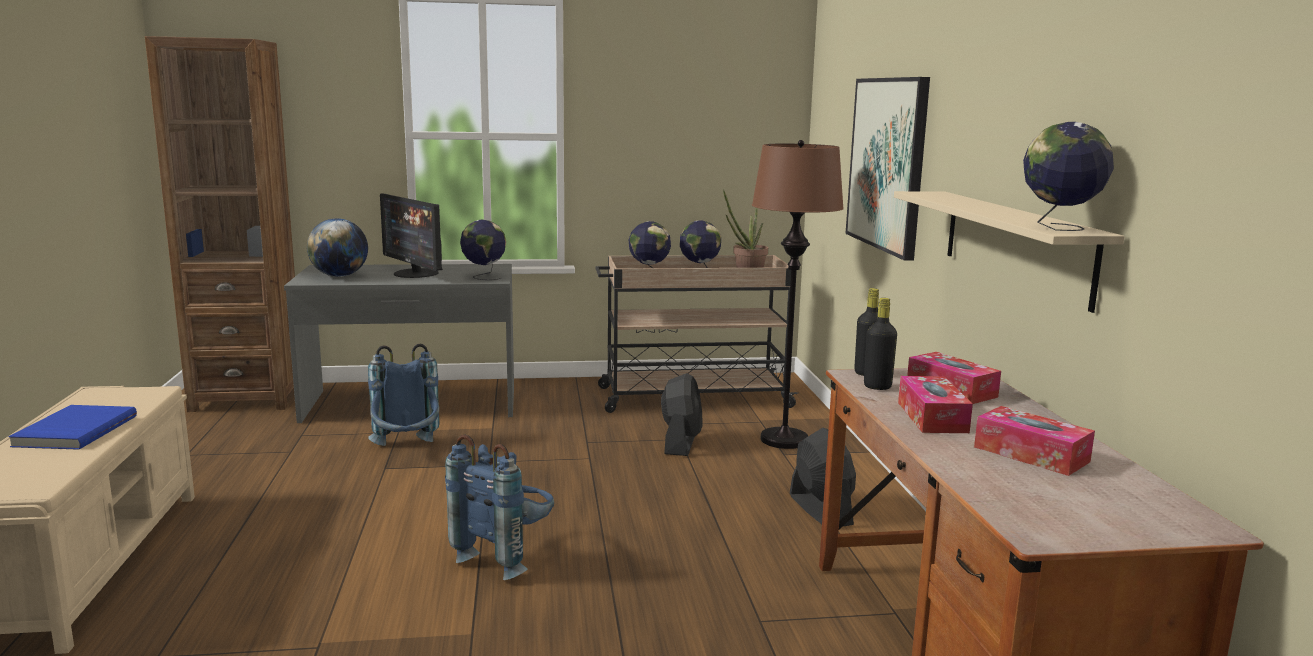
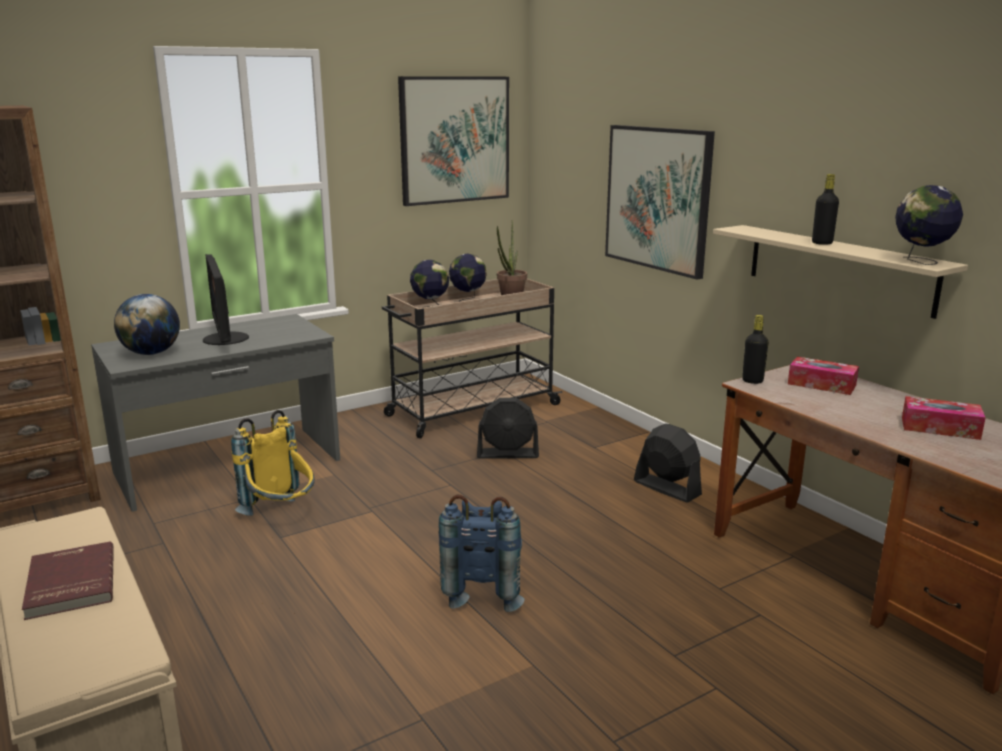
camera: 25 degrees left, 5 degrees up
(74, 431) = (69, 583): blue book -> red book
(407, 451) = (281, 515): blue backpack -> yellow backpack
(415, 273) = (225, 339): monitor -> monitor turned 45 degrees clockwise
(484, 277) = (298, 332): globe -> none
(681, 443) = (508, 454): black fan -> black fan turned 105 degrees clockwise
(715, 98) = (454, 140): none -> picture
(784, 440) = (581, 434): brown floor lamp -> none
(877, 387) = (776, 391): black bottle -> black bottle (822, 243)
(932, 417) = (846, 411): tissue box -> none

